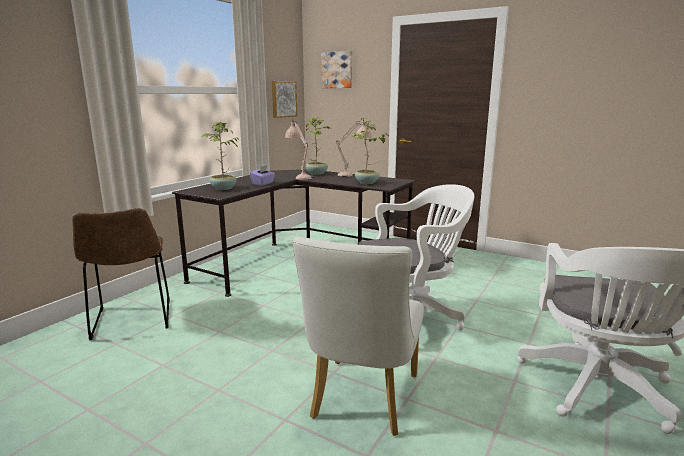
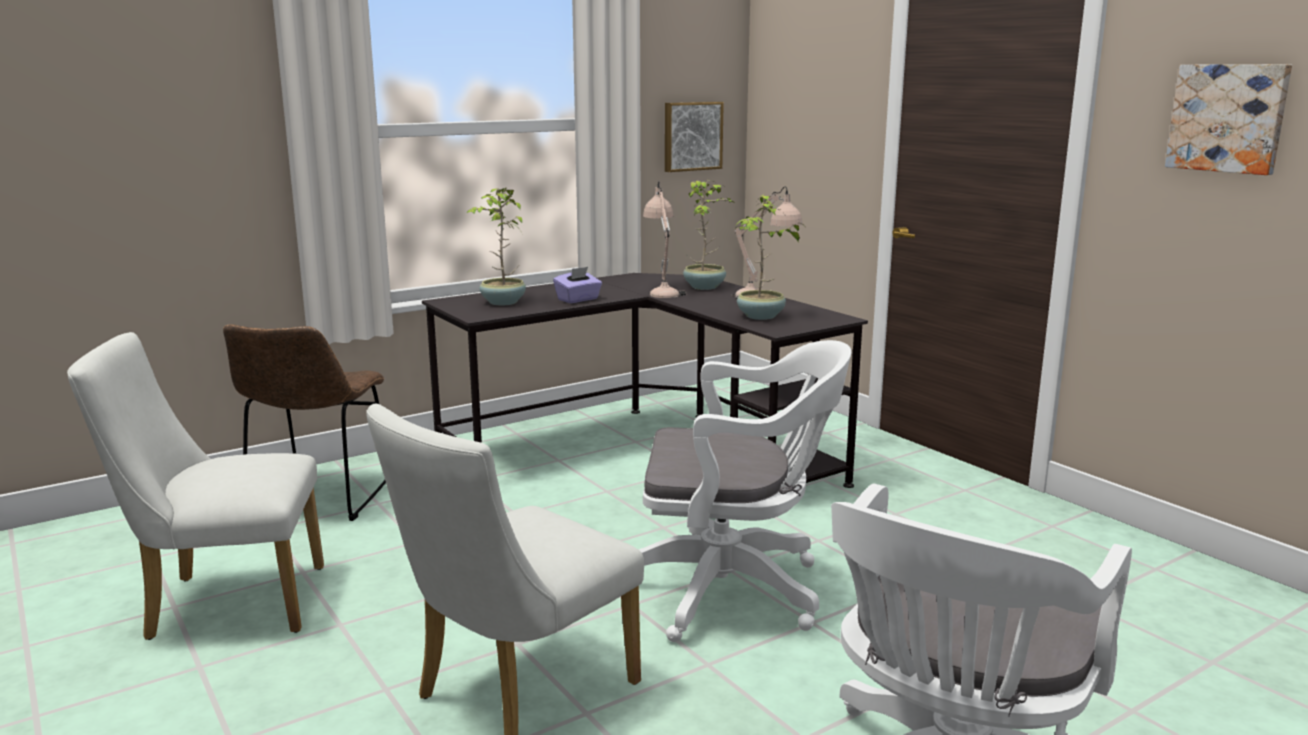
camera: 25 degrees right, 0 degrees up
(125, 398) = (224, 604): none -> white chair
(337, 70) = (800, 80): picture -> picture (1228, 118)

